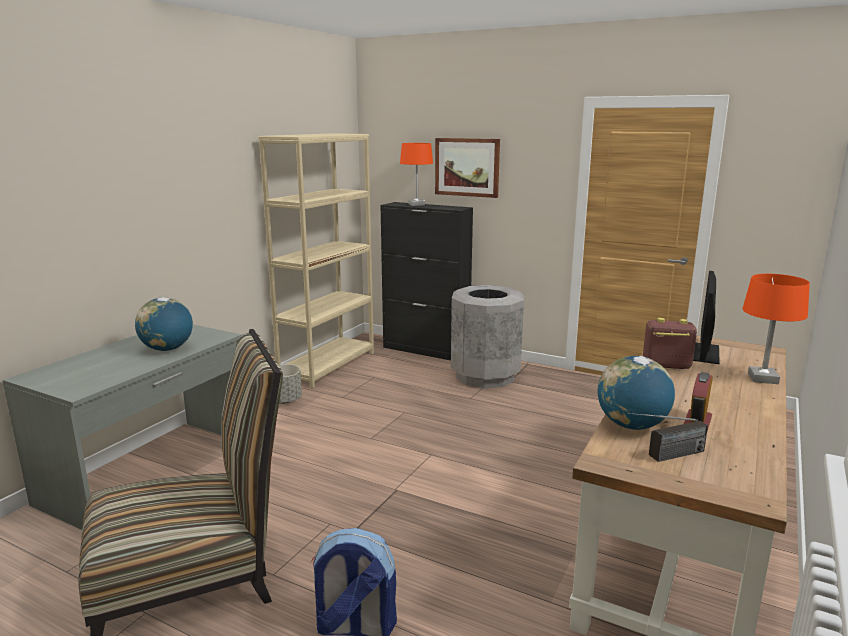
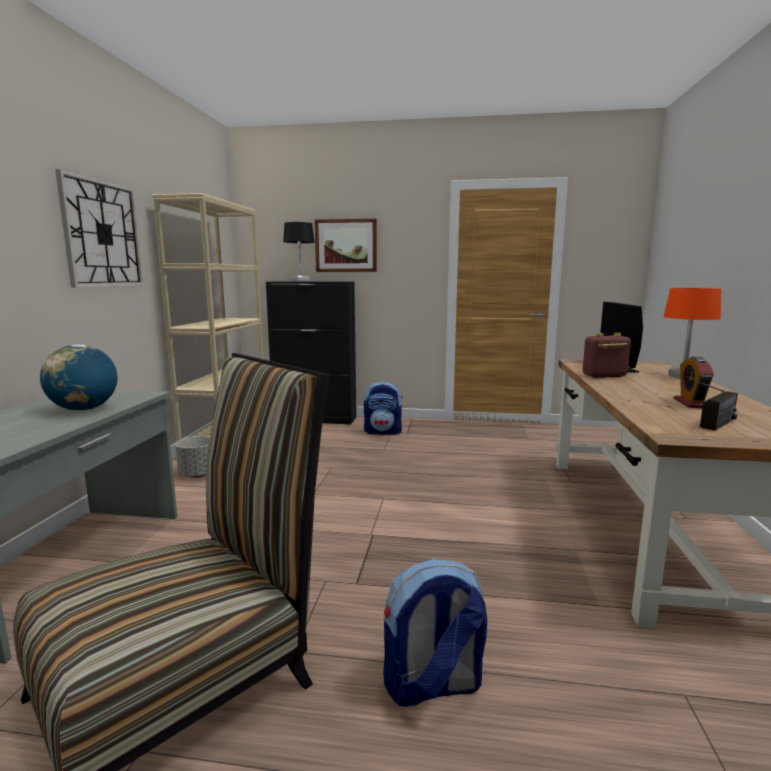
camera: 20 degrees left, 5 degrees down
(207, 183) = (102, 234): none -> wall clock
(416, 204) = (300, 281): orange table lamp -> black table lamp
(485, 376) = (383, 431): grey trash can -> backpack
(631, 425) = (649, 411): globe -> none

